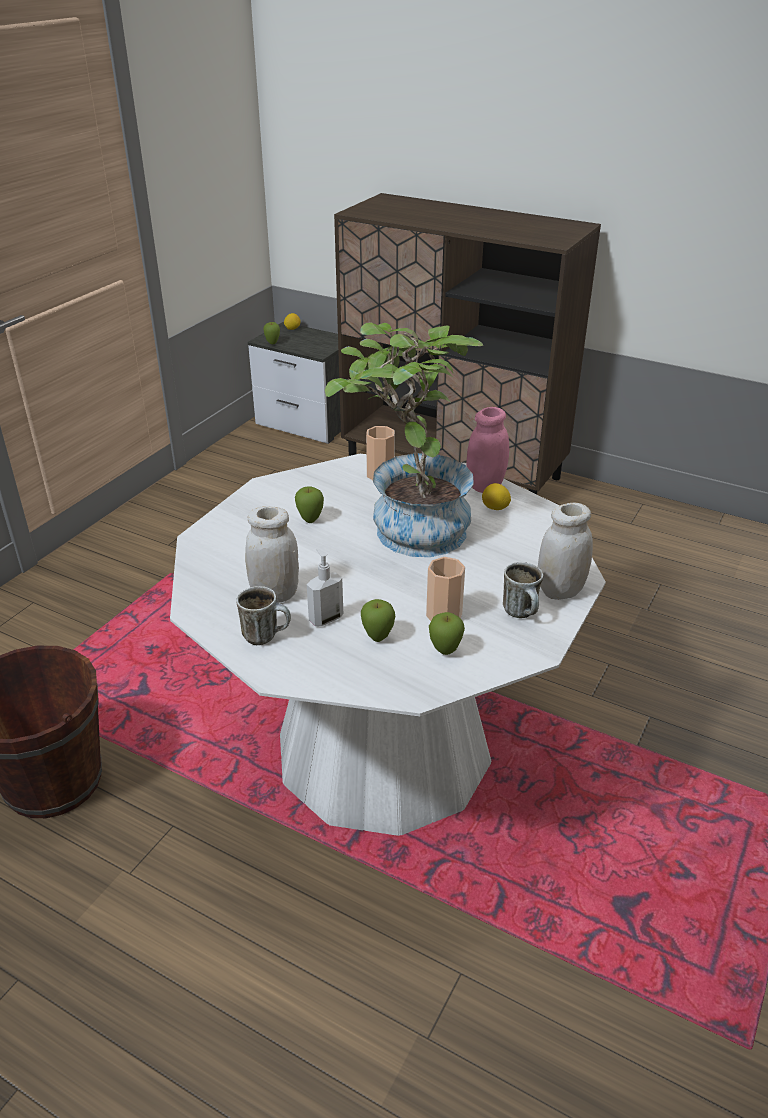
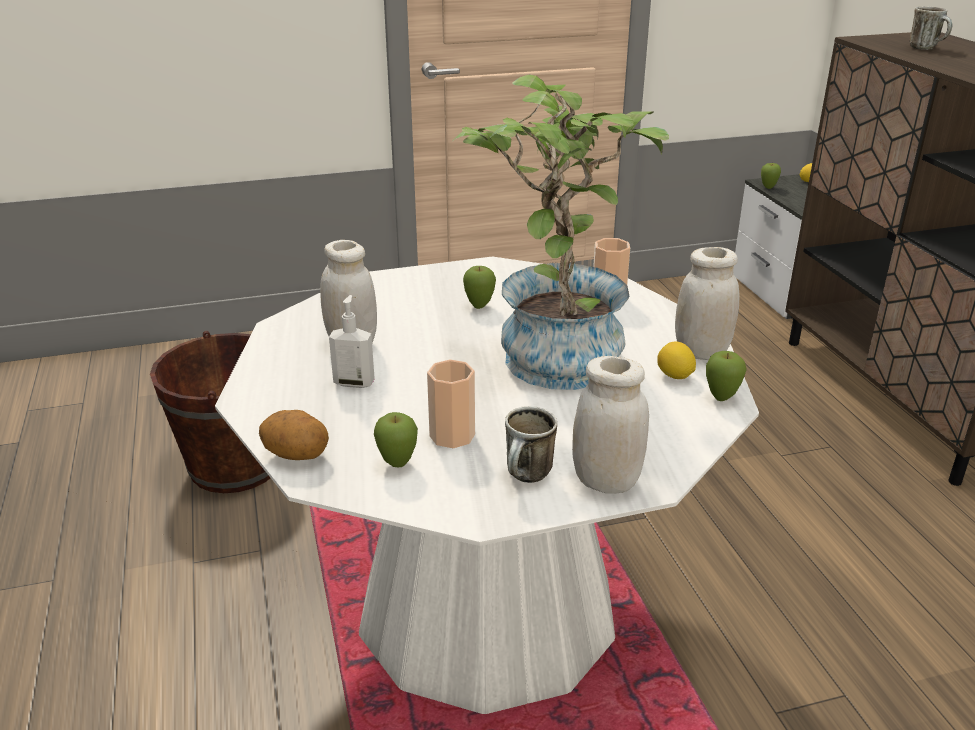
camera: 45 degrees right, 5 degrees down
(266, 636) = (291, 370): mug -> mug (927, 48)
(378, 638) = (365, 420): apple -> apple (721, 398)
(378, 686) = (297, 455): none -> potato
(485, 485) = (701, 352): pink jar -> white jar

